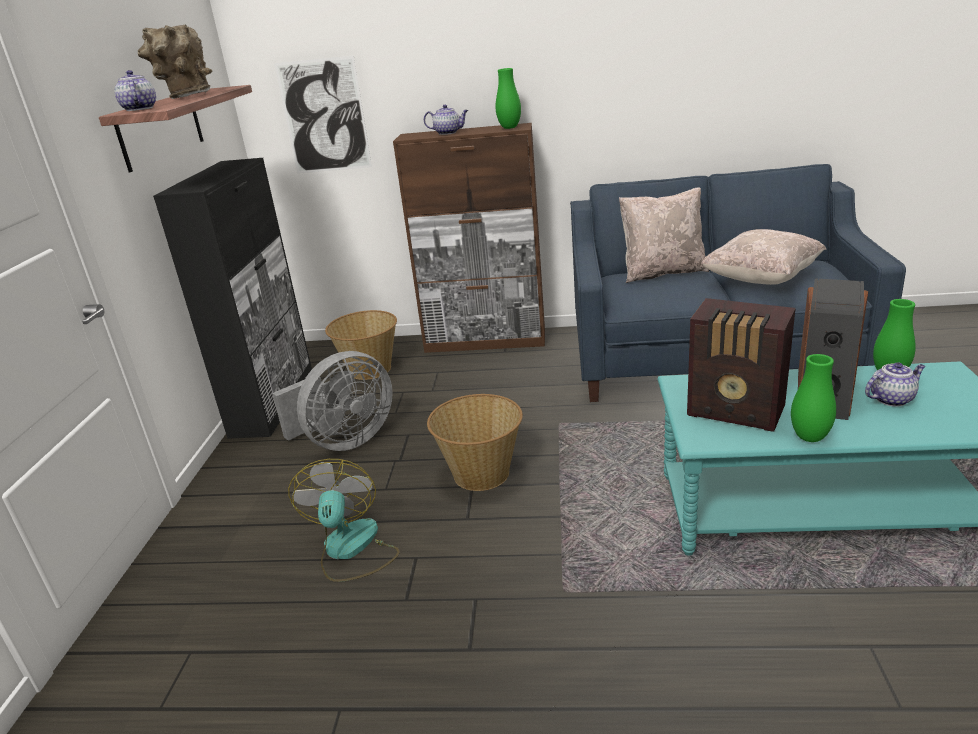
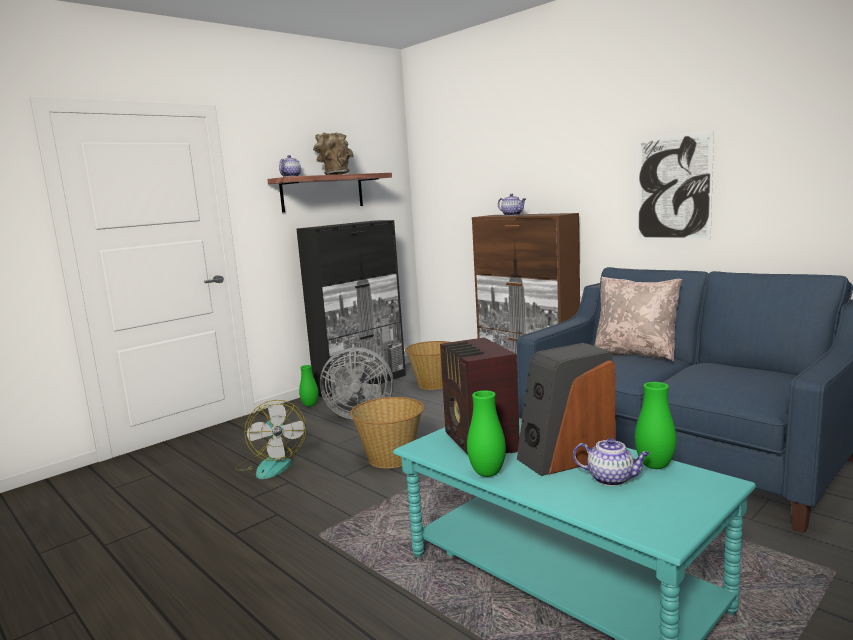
camera: 40 degrees right, 15 degrees down
(324, 116) = (453, 199): picture -> picture (672, 188)
(351, 550) = (271, 464): fan -> fan turned 120 degrees clockwise
(509, 127) = (552, 214): green vase -> green vase (310, 405)
(761, 280) = (703, 375): beige pillow -> none

